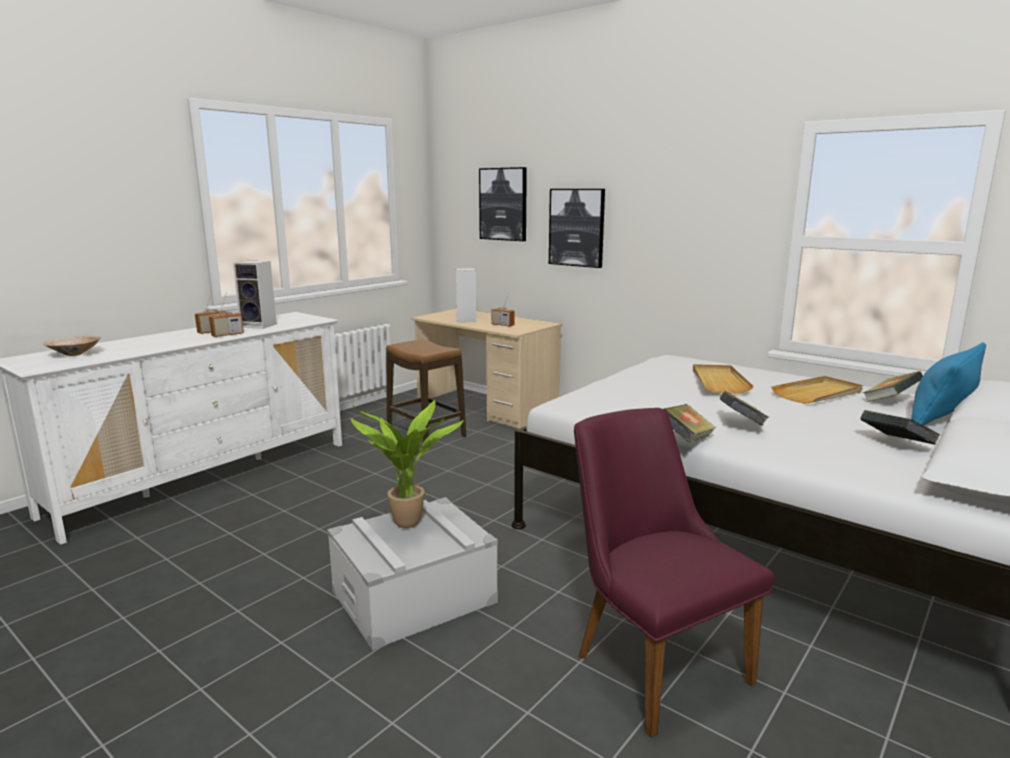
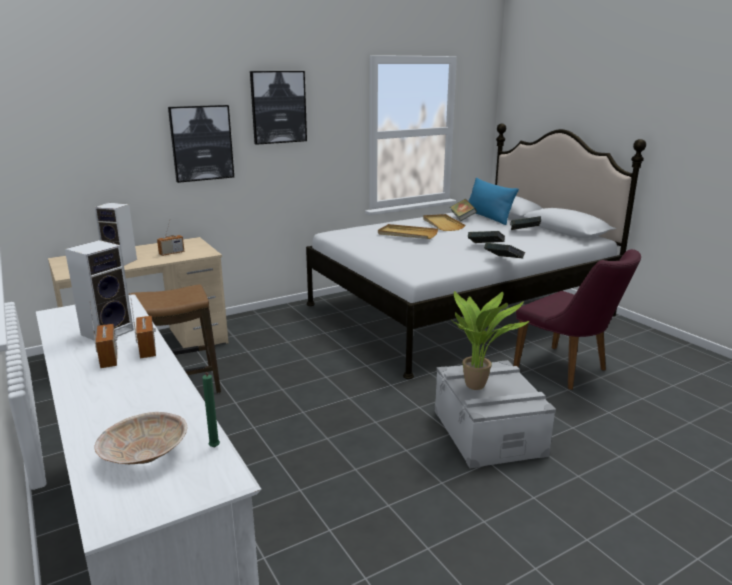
camera: 70 degrees left, 5 degrees up
(74, 362) = (214, 448): none -> green candle
(503, 204) = (101, 126): picture -> picture (278, 107)
(650, 659) = (567, 370): purple chair -> purple chair turned 120 degrees counterclockwise

